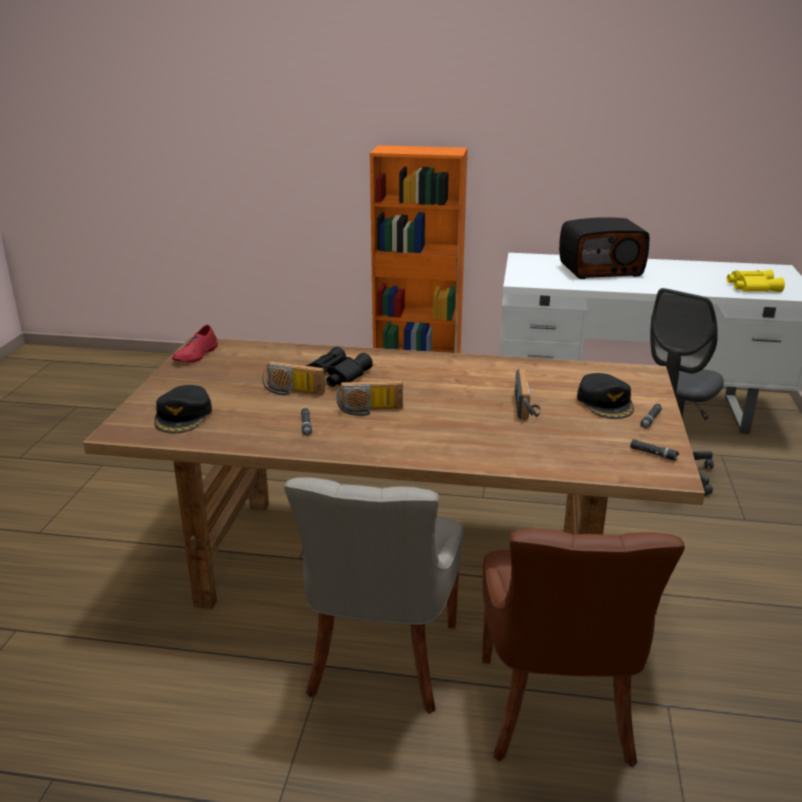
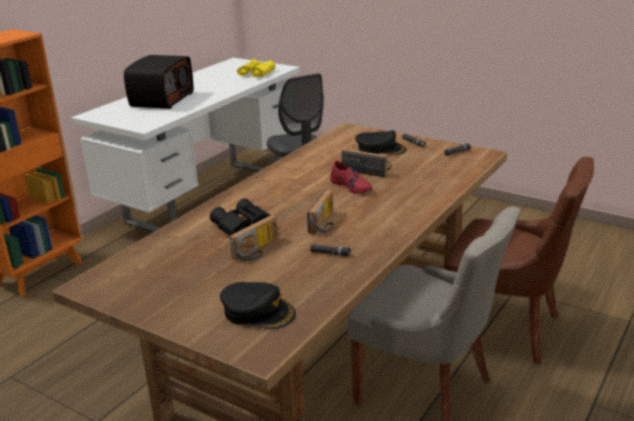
camera: 65 degrees left, 0 degrees up
(196, 355) = (111, 291): red shoe -> red shoe (351, 186)

